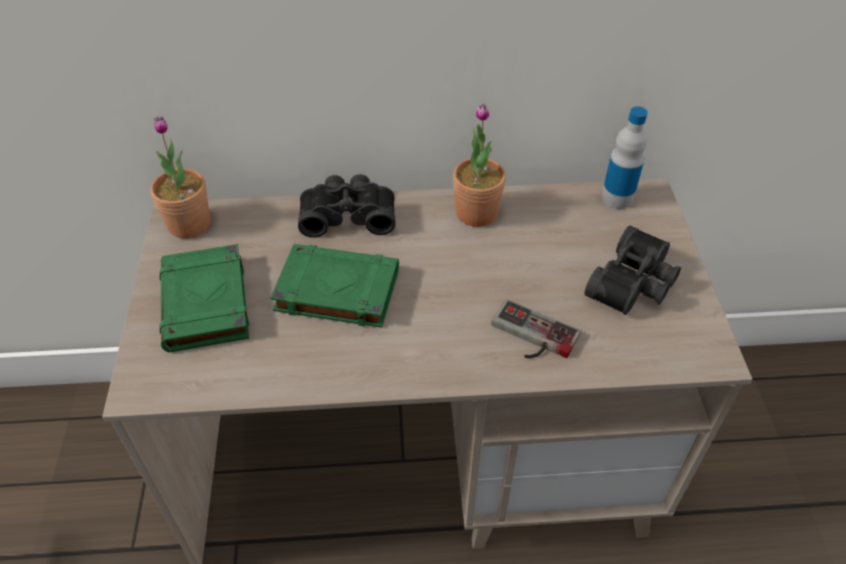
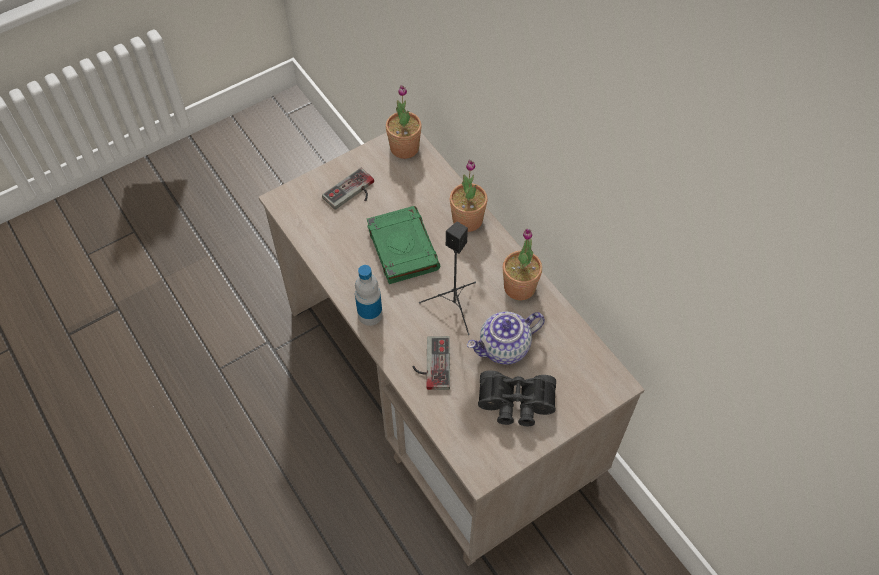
camera: 60 degrees right, 10 degrees up
(206, 304) = (352, 193): green book -> game controller
(348, 215) = (467, 220): black binoculars -> potted plant
(462, 278) = (455, 306): none -> black speaker
(550, 260) = (504, 348): none -> teapot
(617, 198) = (596, 364): bottle -> bottle (370, 314)

